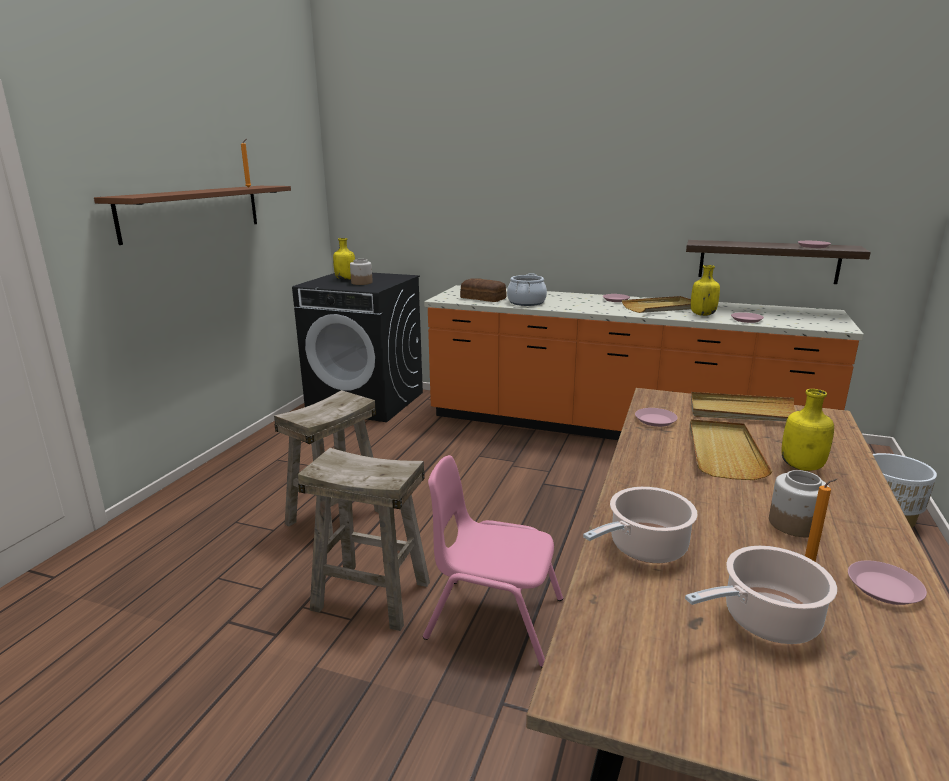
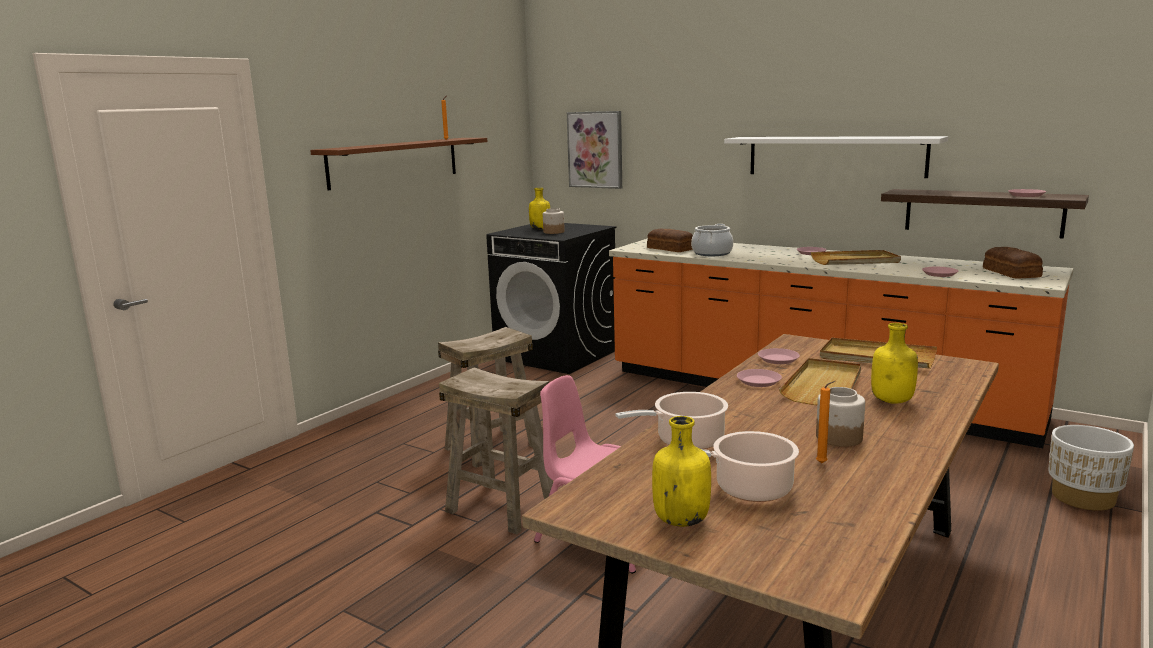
camera: 15 degrees right, 5 degrees down
(395, 199) = (595, 149): none -> picture
(635, 208) = (835, 156): none -> white shelf
(702, 314) = (894, 268): yellow bottle -> yellow bottle (681, 520)
(802, 317) = (1011, 273): none -> bread
(884, 587) = (876, 481): pink plate -> pink plate (759, 381)

